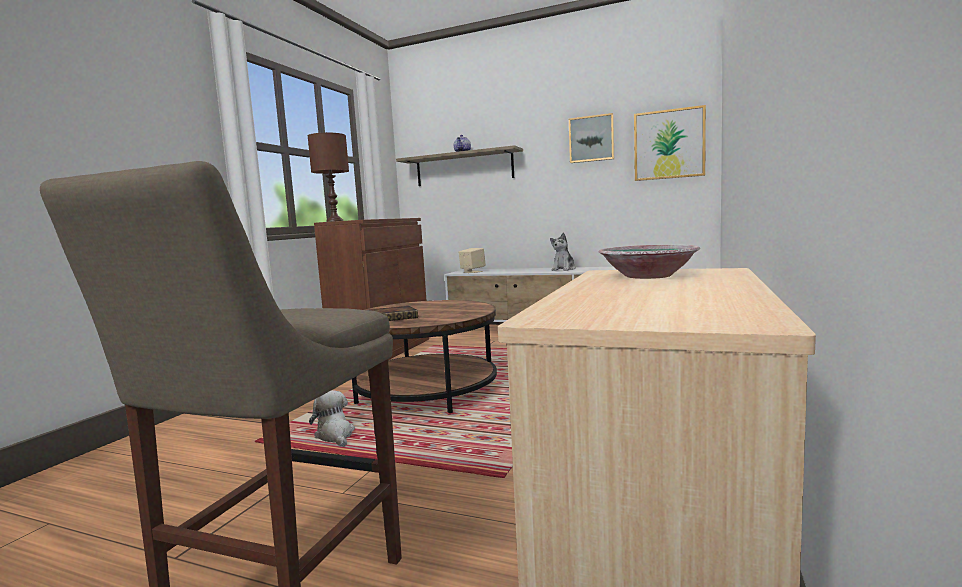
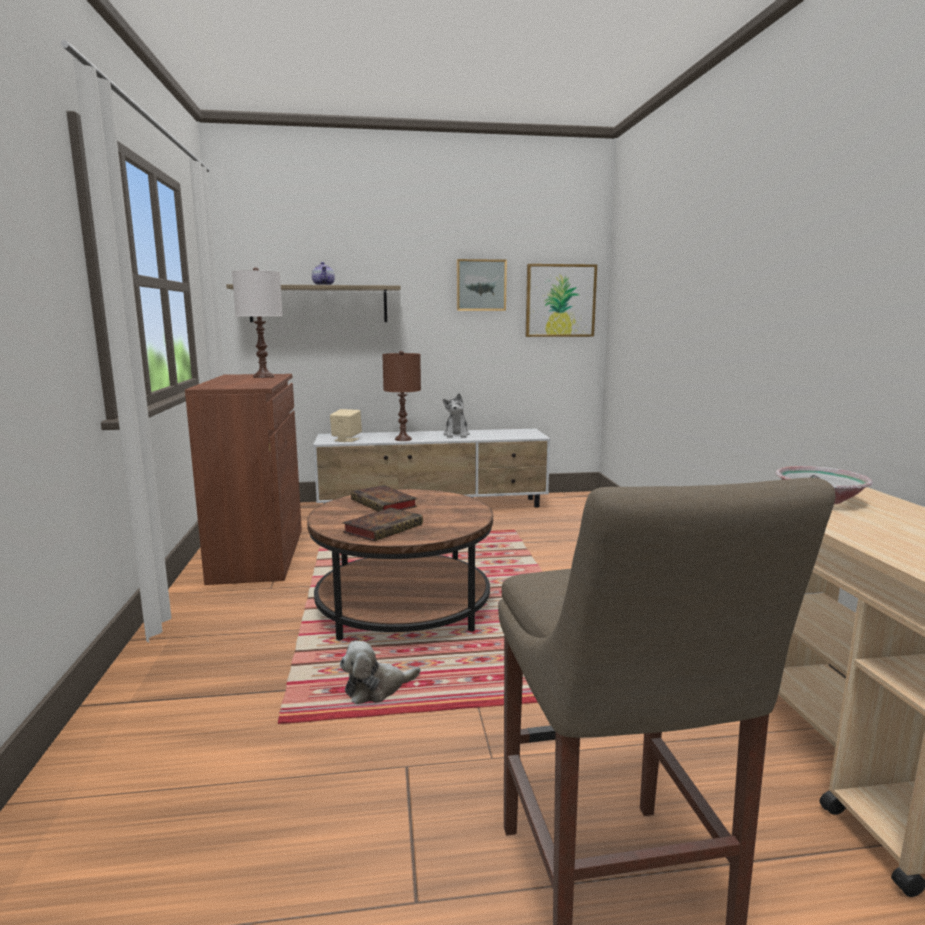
camera: 30 degrees left, 5 degrees up
(335, 221) = (214, 386): brown table lamp -> brown table lamp (403, 439)
(335, 435) = (376, 689): plush toy -> plush toy turned 60 degrees counterclockwise
(391, 218) = (263, 377): none -> white table lamp
(422, 306) = (385, 504): none -> book

